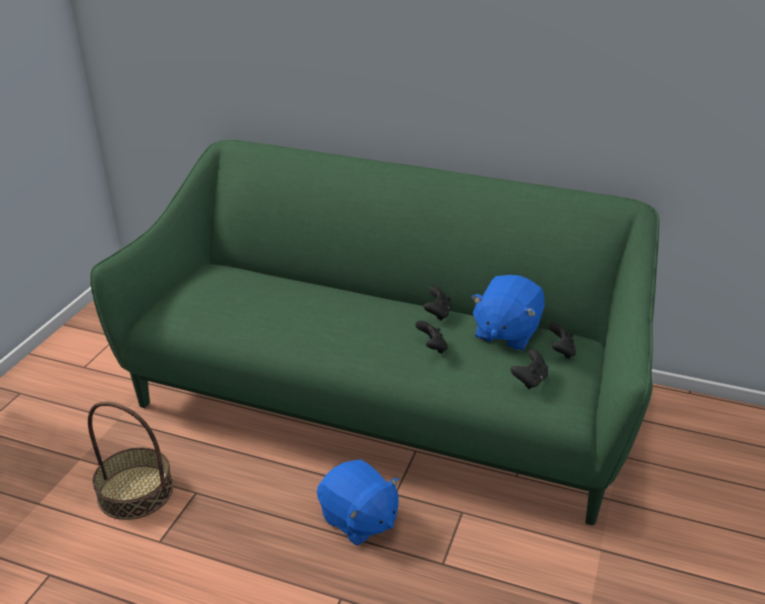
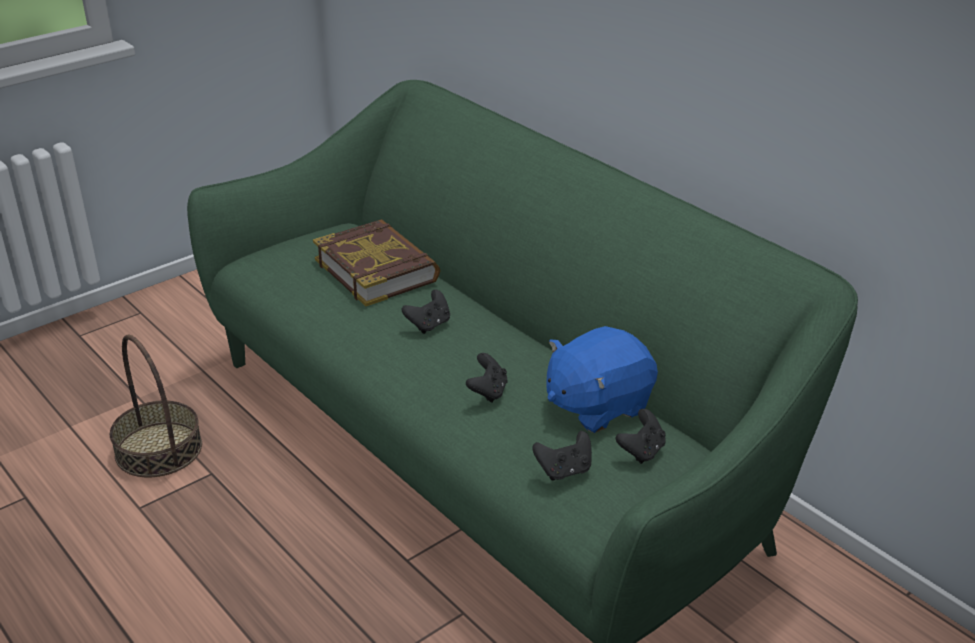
camera: 30 degrees right, 0 degrees up
(269, 290) = (377, 270): none -> book
(358, 520) = (343, 571): blue plush toy -> none
(437, 313) = (537, 355): black game controller -> black game controller (429, 325)

